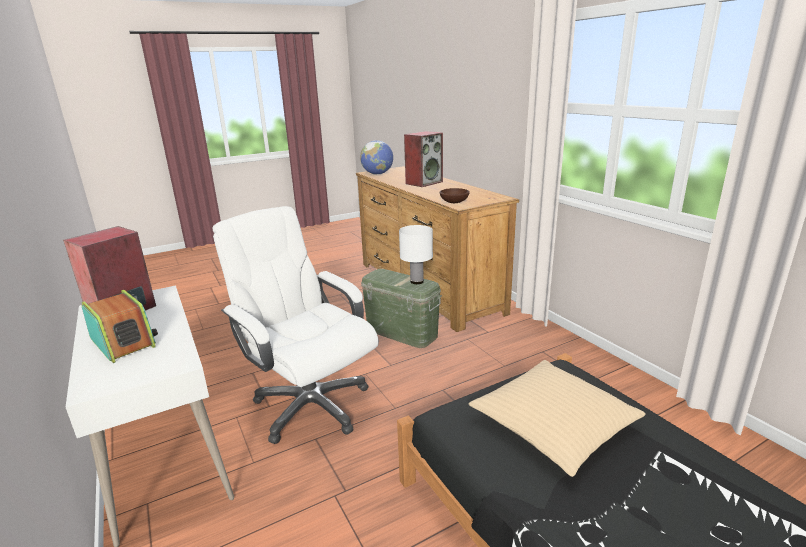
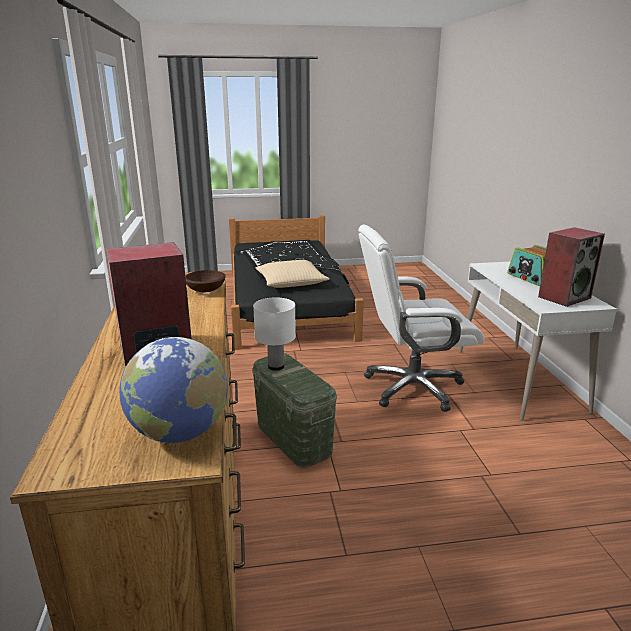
camera: 160 degrees left, 0 degrees up
(310, 405) = (412, 387): white office chair -> white office chair turned 105 degrees clockwise

